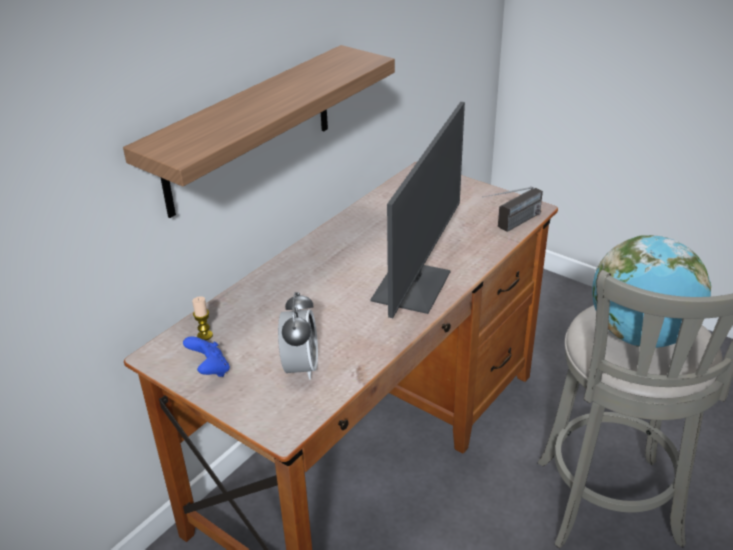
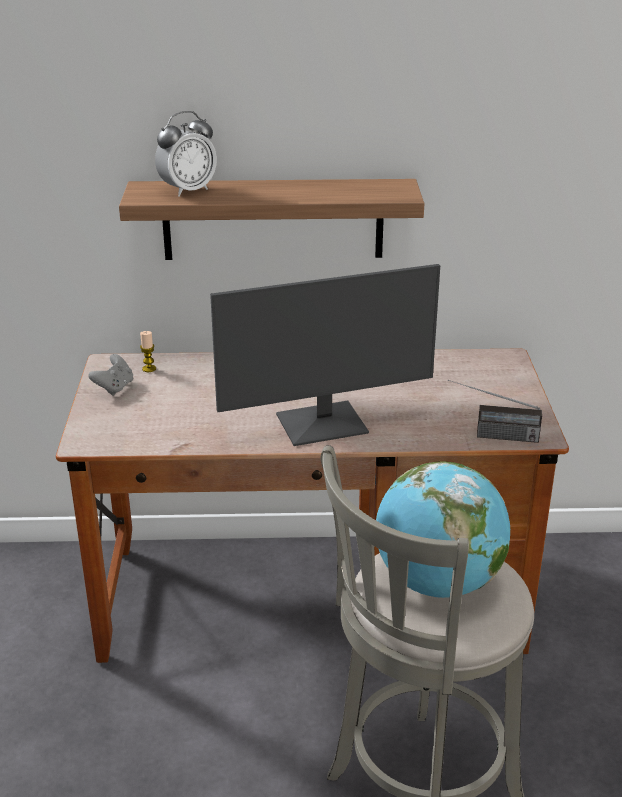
camera: 50 degrees right, 5 degrees down
(210, 370) = (114, 388): blue game controller -> grey game controller
(301, 367) = (158, 420): alarm clock -> alarm clock (187, 190)

